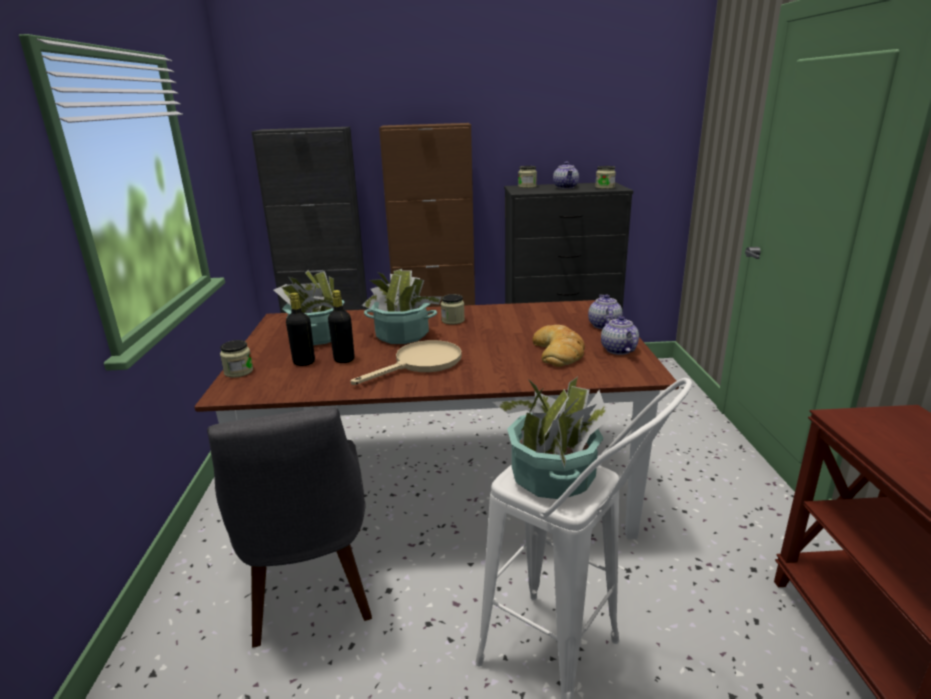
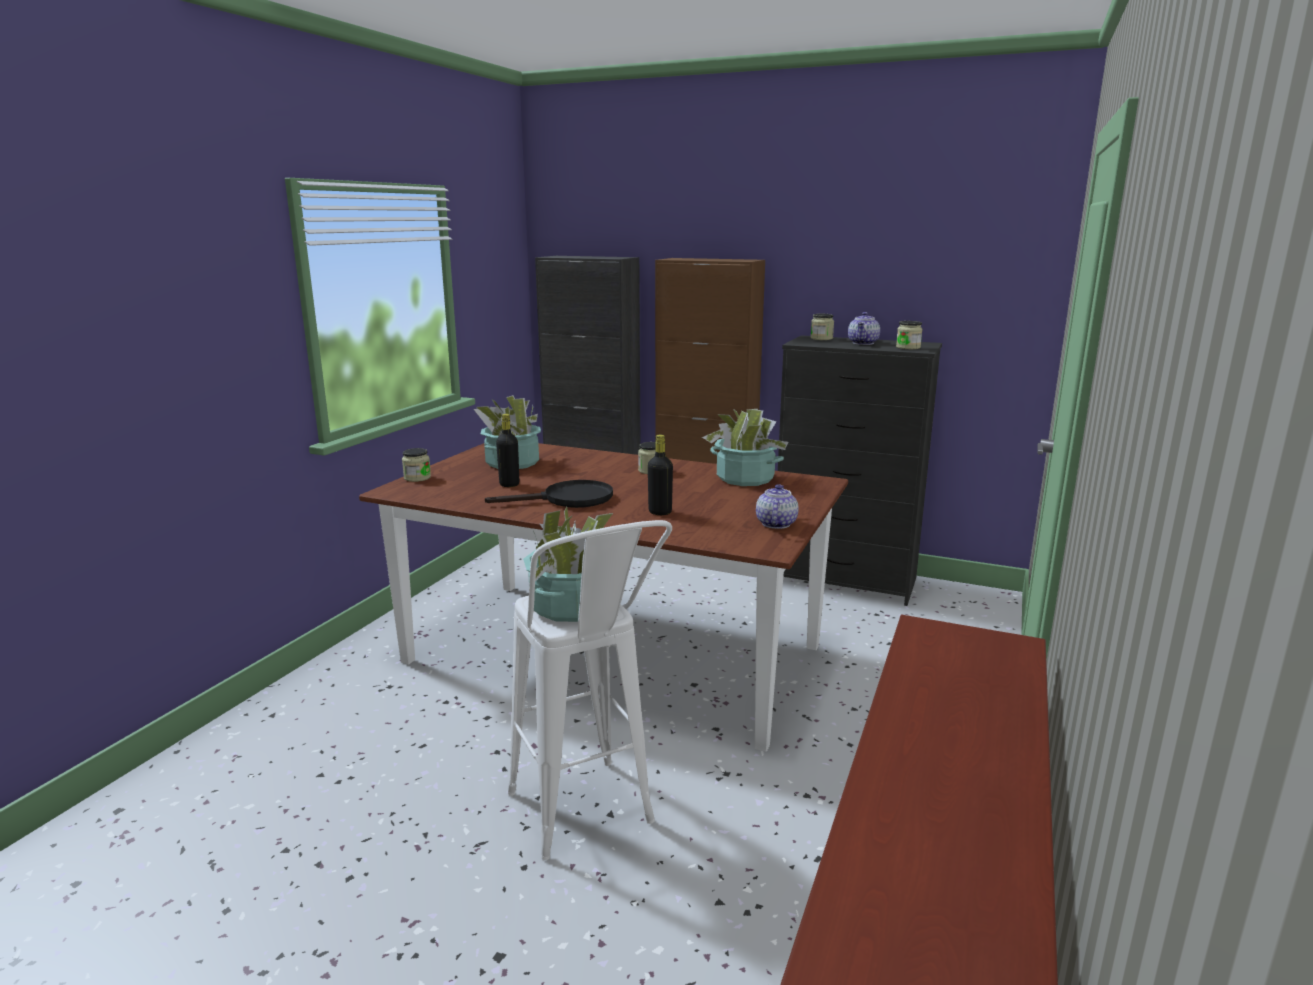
camera: 25 degrees right, 5 degrees down
(304, 362) = (475, 480): black bottle -> black bottle (660, 512)
(310, 587) = (427, 695): grey chair -> none
(402, 335) = (585, 474): potted plant -> potted plant (745, 478)
(421, 364) = (568, 499): beige frying pan -> black frying pan
(559, 351) = (712, 514): bread -> none
(603, 325) = (798, 501): teapot -> none

